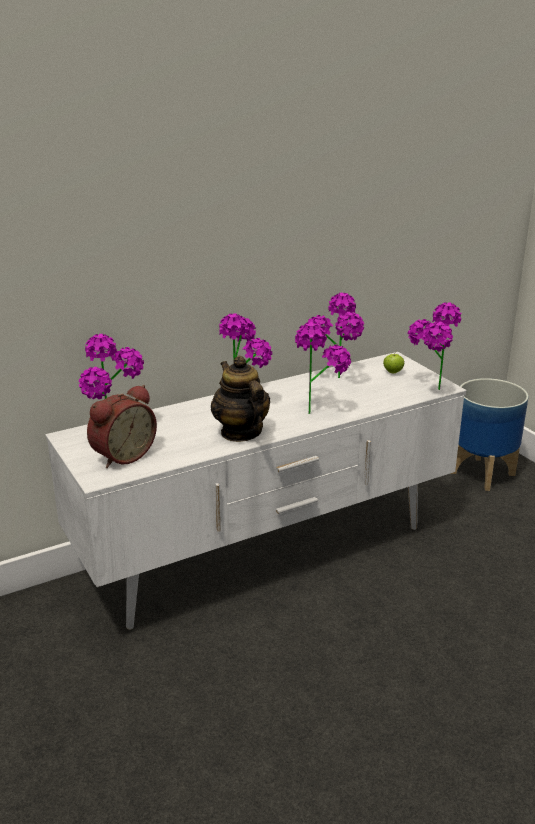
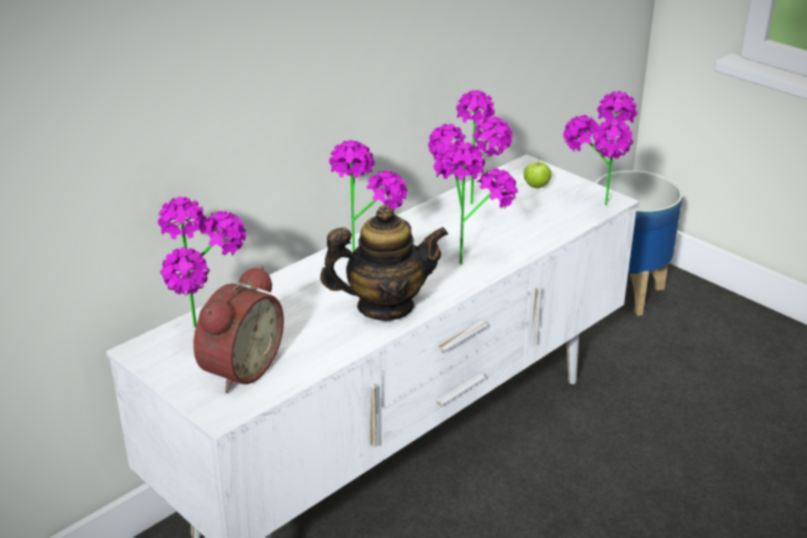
camera: 15 degrees left, 5 degrees up
(241, 432) = (385, 306): teapot -> teapot turned 120 degrees clockwise

